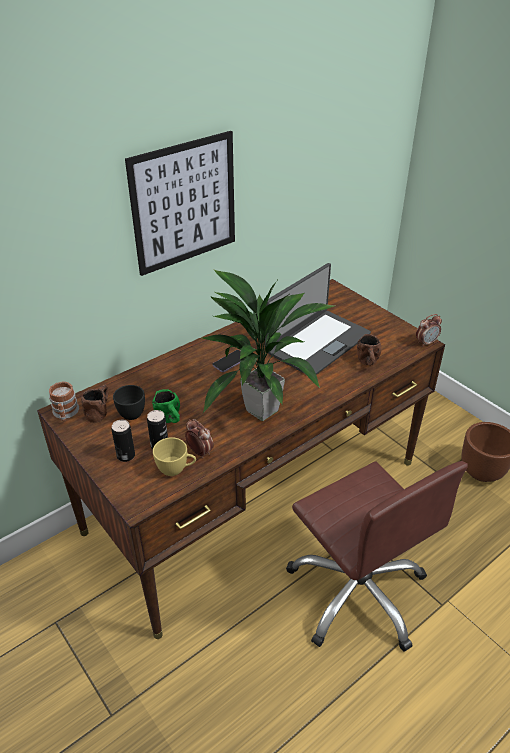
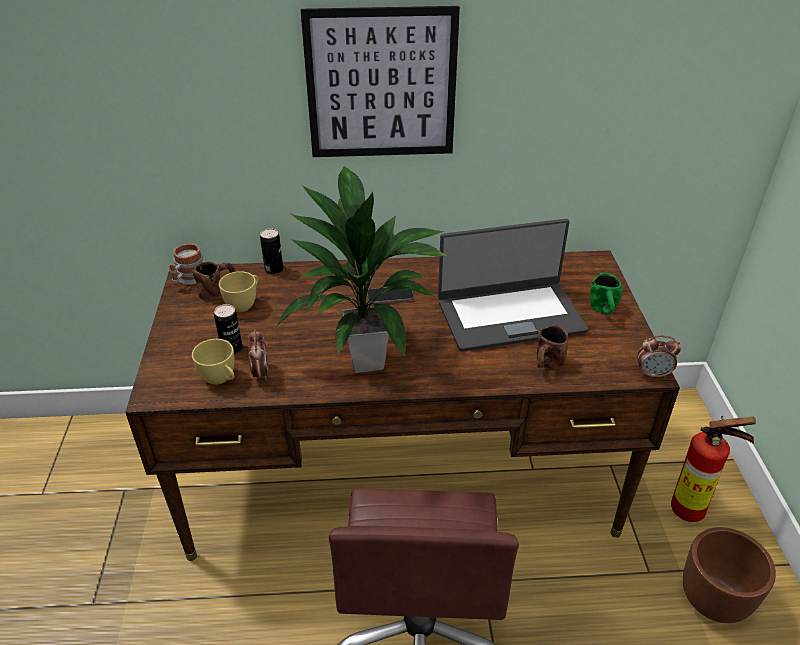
camera: 35 degrees right, 0 degrees up
(126, 456) = (193, 343): can -> can (274, 269)
(132, 411) = (244, 304): black cup -> yellow cup
(170, 420) = (268, 328): green mug -> green mug (604, 311)
(435, 428) = (693, 511): none -> fire extinguisher

